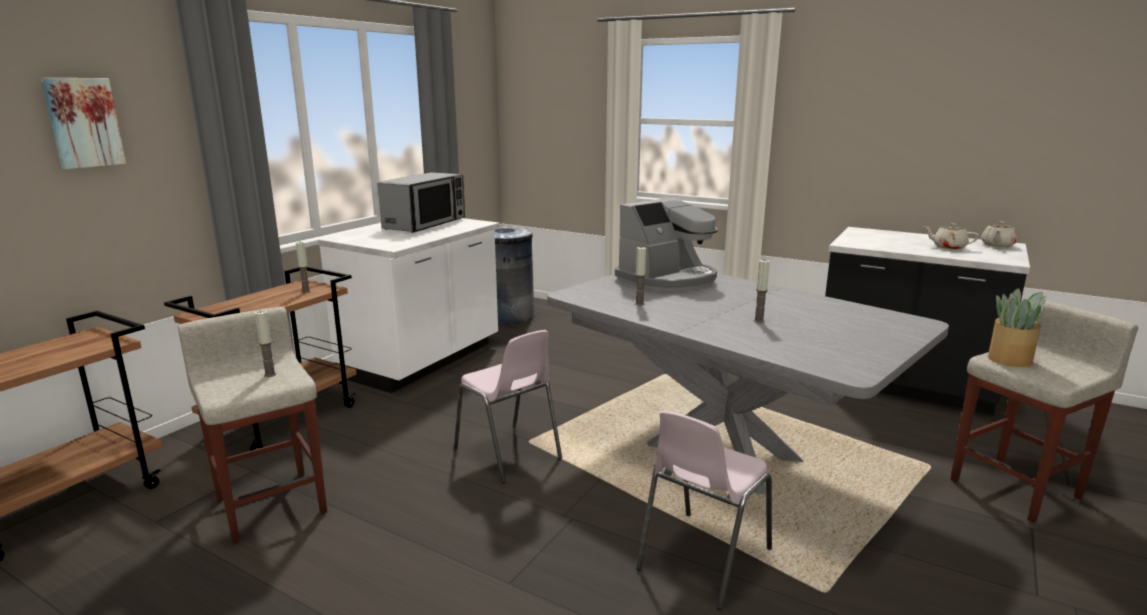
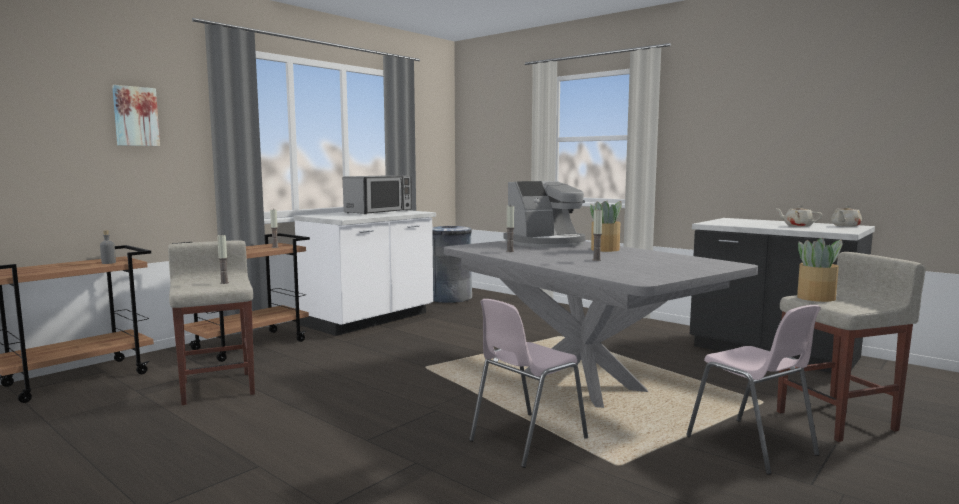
camera: 10 degrees right, 10 degrees down
(82, 348) = (108, 263): none -> grey bottle
(508, 454) = (406, 373): pink chair -> pink chair (752, 446)
(749, 292) = (605, 249): none -> potted plant

